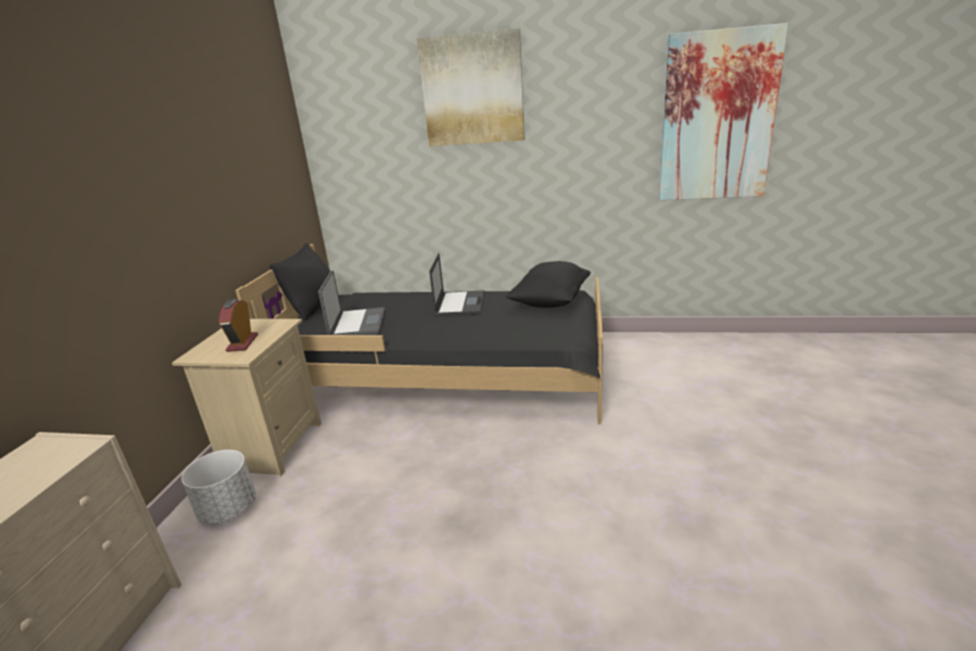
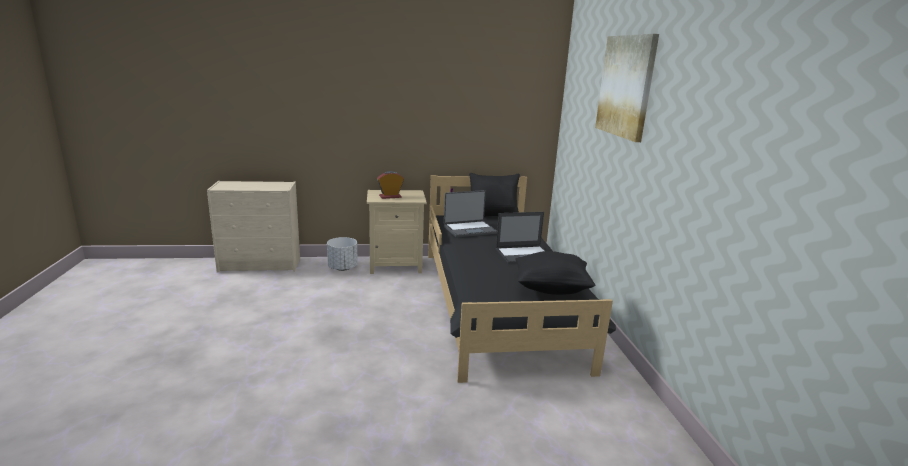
camera: 70 degrees right, 5 degrees down
(717, 118) = (781, 177): picture -> none

